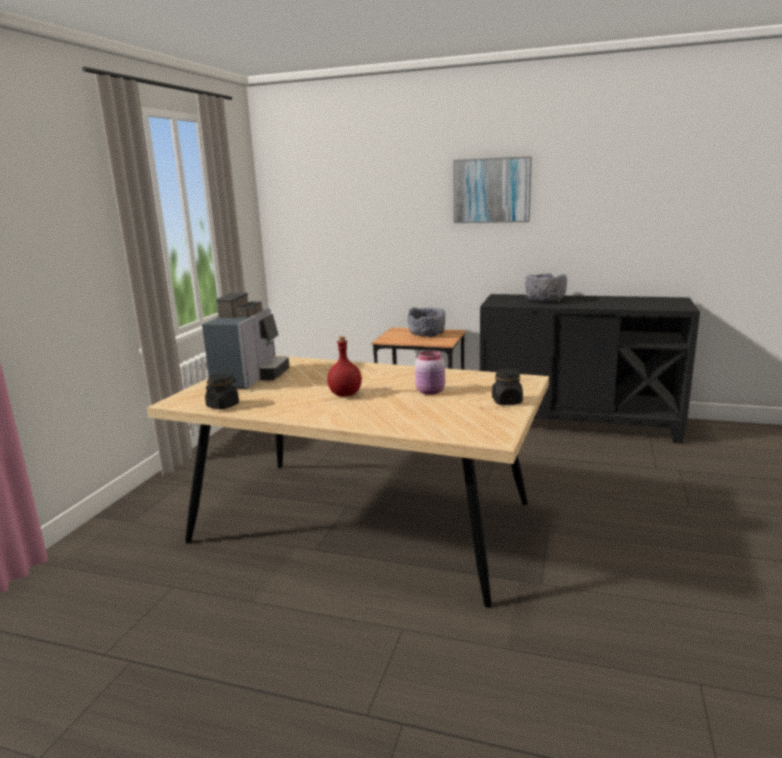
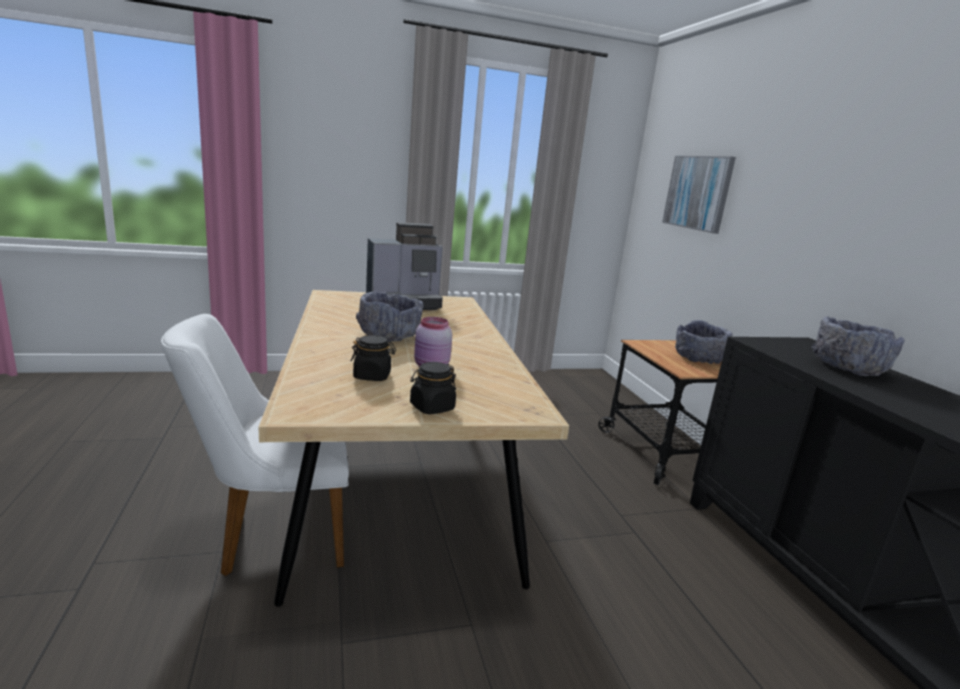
camera: 55 degrees right, 0 degrees up
(223, 405) = (329, 305): black jar -> black jar (372, 376)
(345, 394) = (389, 336): red bottle -> grey bowl
(394, 598) = (271, 533): none -> white chair
(492, 190) = (858, 179): picture -> picture (698, 193)

